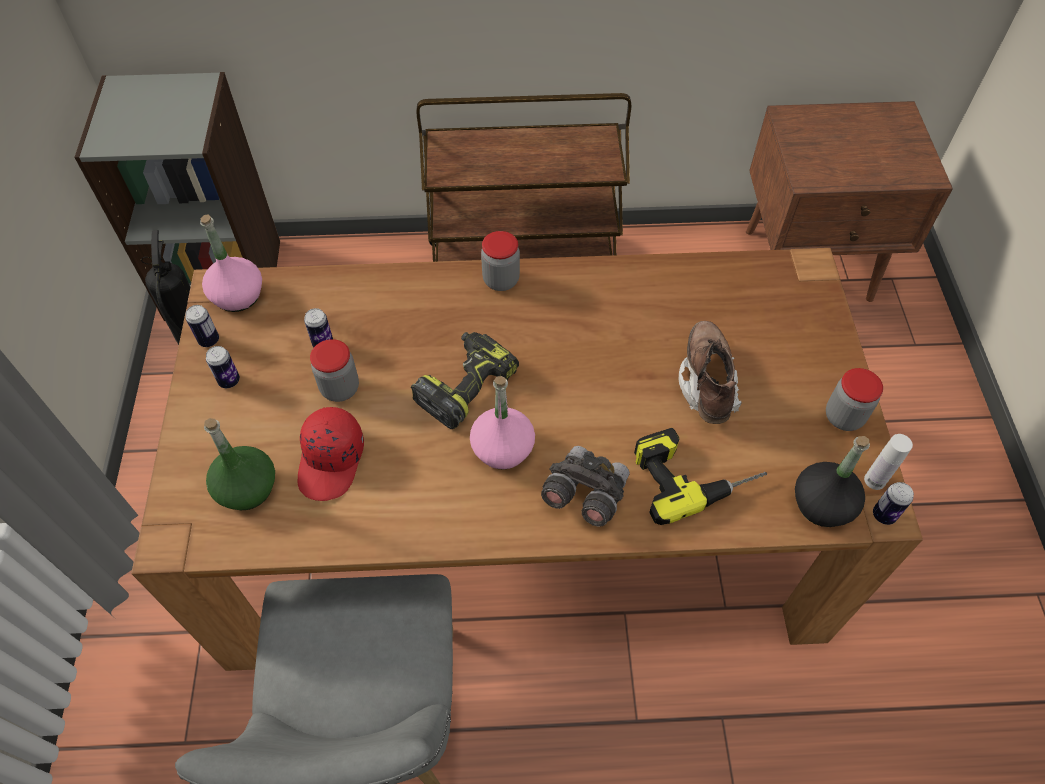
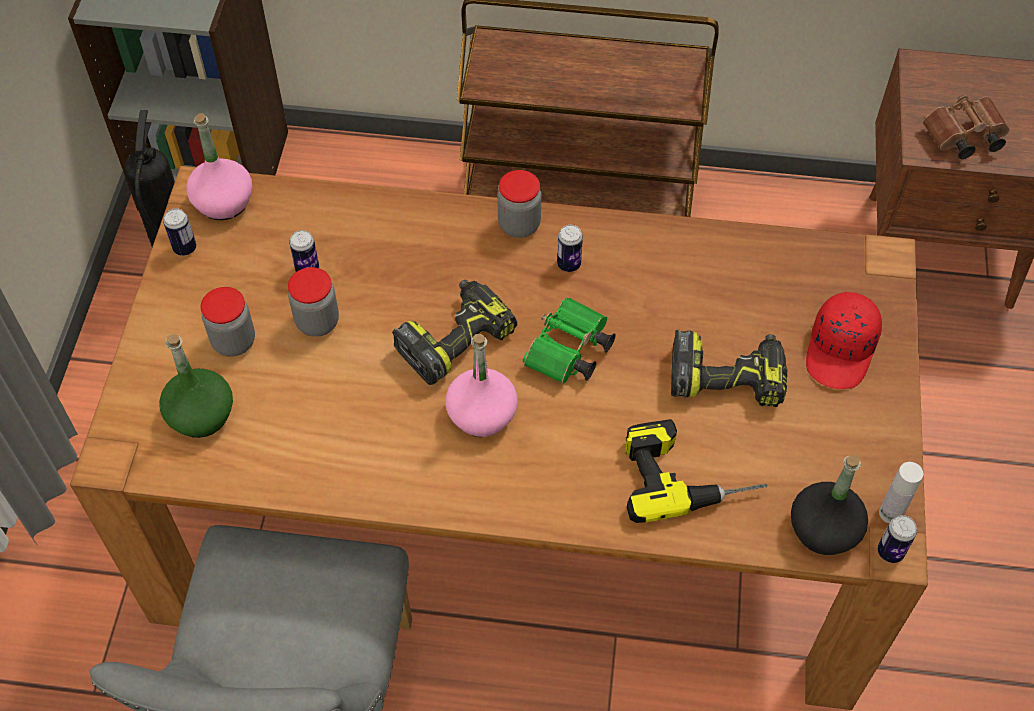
camera: 10 degrees right, 0 degrees up
(229, 381) = (200, 296): can -> can (568, 264)
(332, 461) = (295, 399): red cap -> red cap (841, 350)
(566, 383) = (568, 353): none -> green binoculars
(584, 494) = (561, 477): grey binoculars -> none
(707, 383) = (727, 376): brown boot -> power drill
(835, 167) = (962, 138): none -> brown binoculars
(843, 417) = (875, 437): jar -> jar (234, 341)

